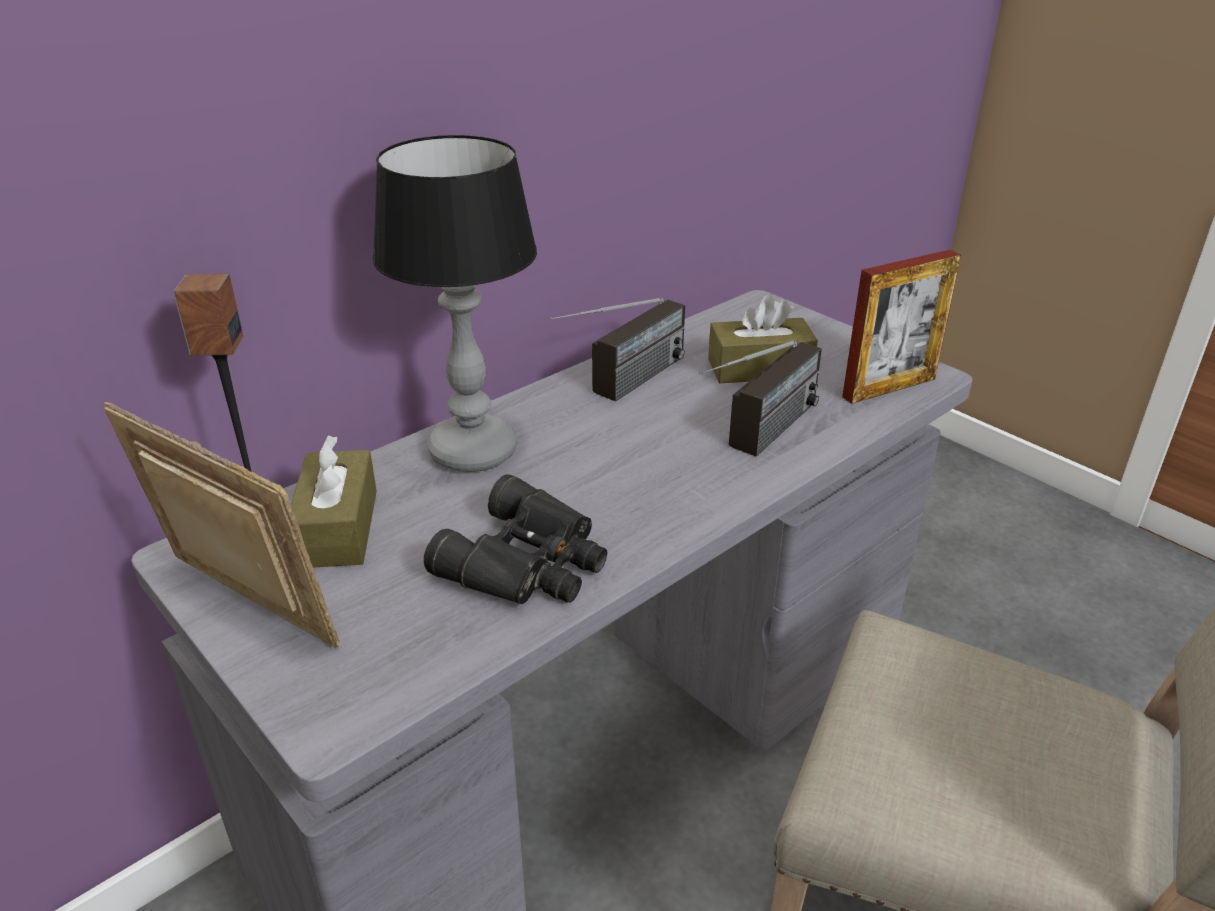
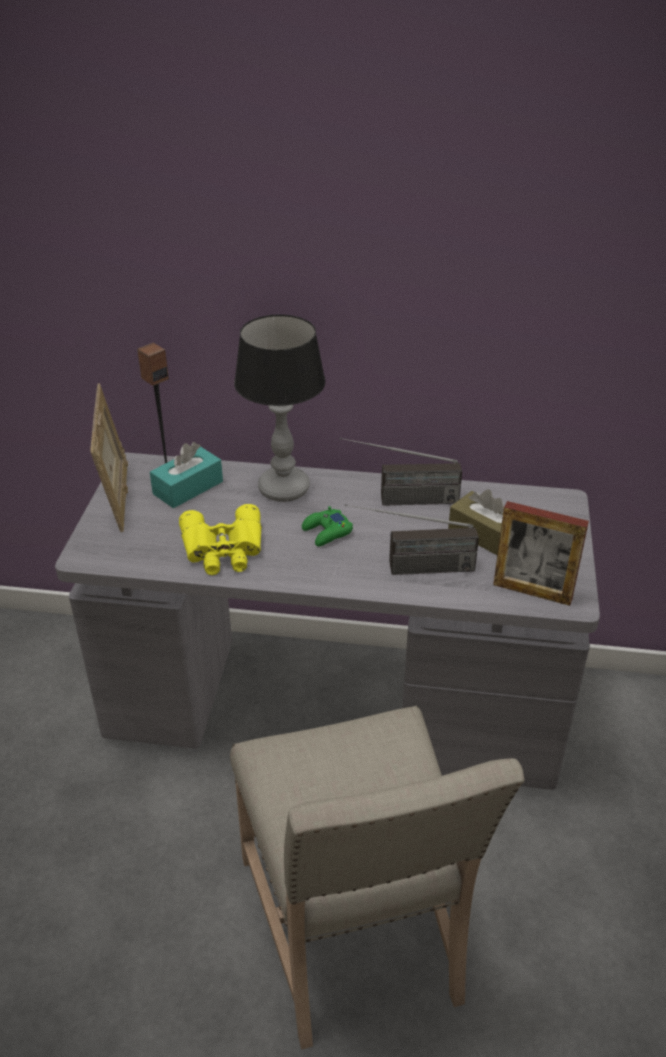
camera: 50 degrees right, 5 degrees up
(337, 528) = (188, 488): brown tissue box -> turquoise tissue box
(529, 562) = (224, 550): black binoculars -> yellow binoculars
(611, 462) = (327, 532): none -> green game controller

